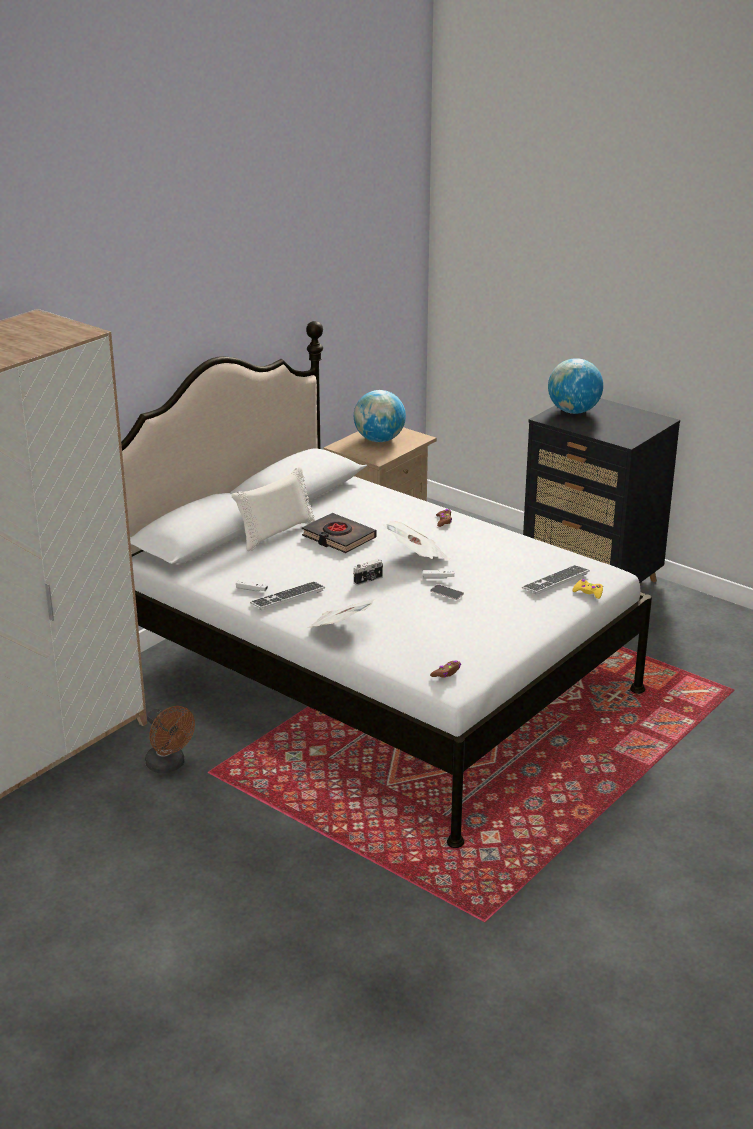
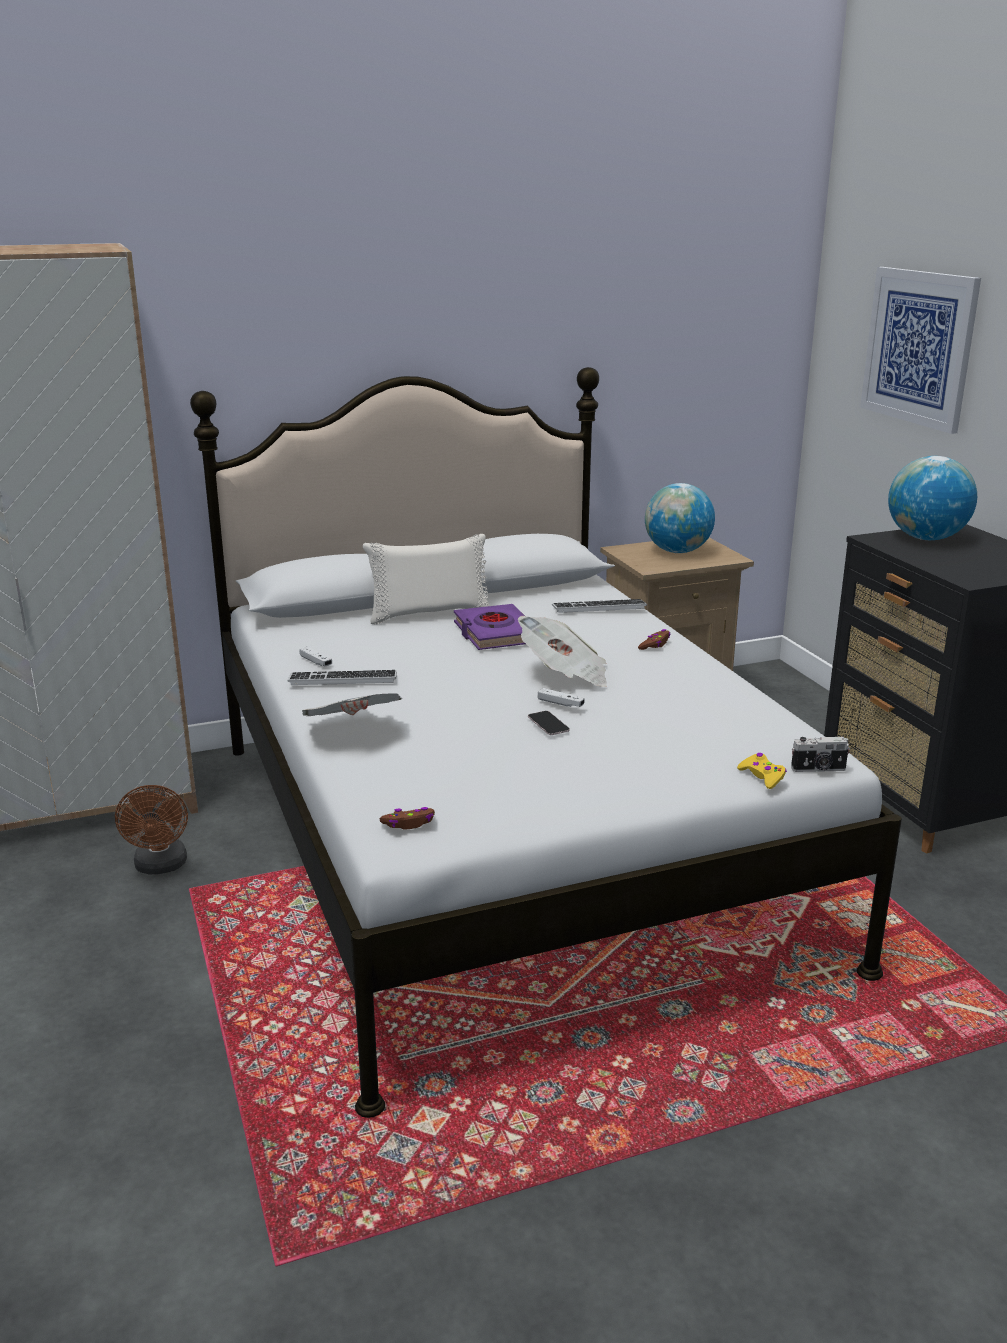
camera: 30 degrees right, 5 degrees down
(338, 537) = (495, 633): black book -> purple book
(368, 580) = (465, 685): camera -> camera (819, 769)
(529, 276) = (919, 347): none -> picture
(555, 581) = (727, 749): keyboard -> keyboard (599, 607)

